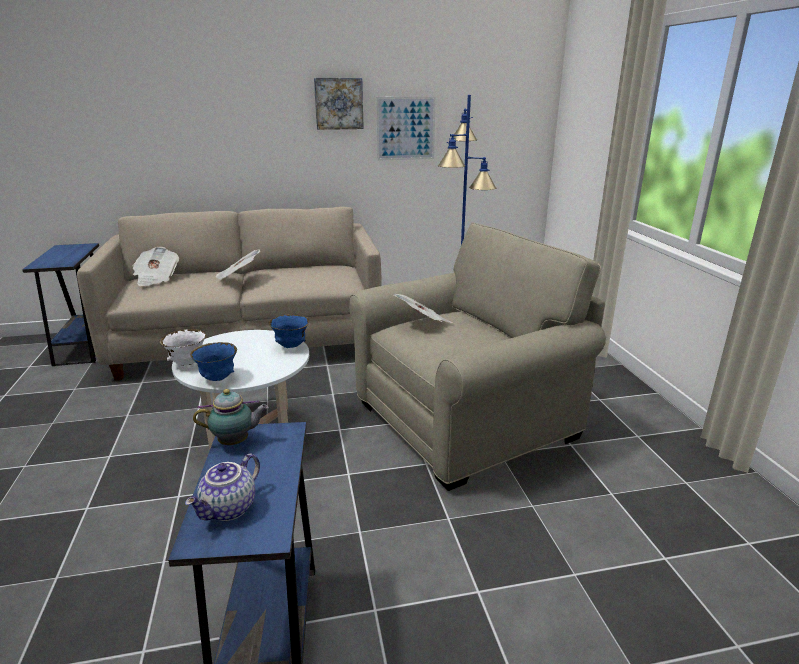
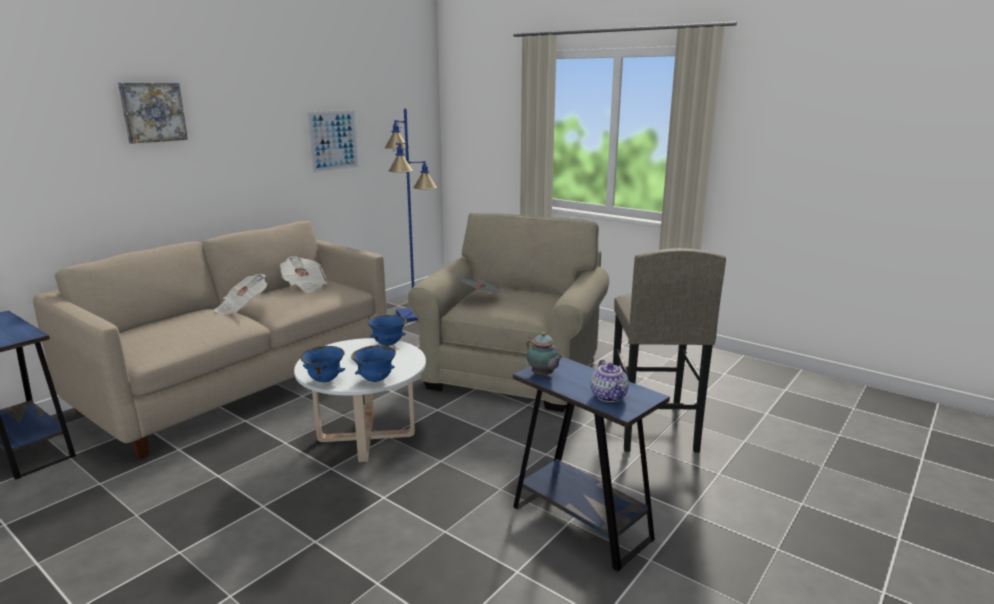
camera: 40 degrees left, 5 degrees down
(156, 278) = (144, 330): newspaper -> newspaper (305, 286)
(187, 363) = (324, 380): white bowl -> blue bowl
(236, 442) = (543, 375): teapot -> teapot turned 105 degrees clockwise
(338, 103) = (275, 119): picture -> picture (152, 112)
(521, 568) = (651, 428): none -> grey stool

